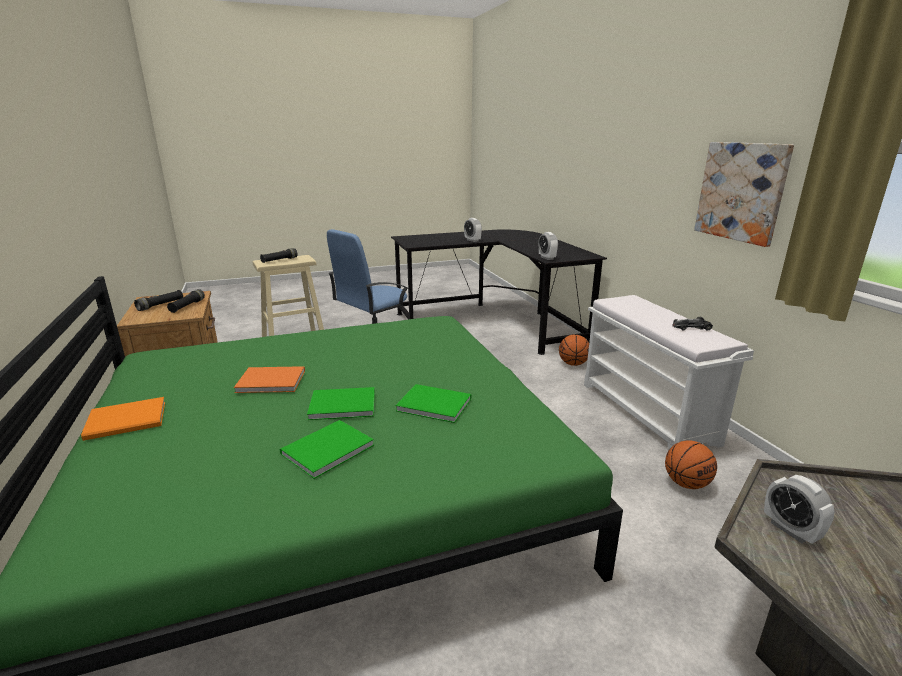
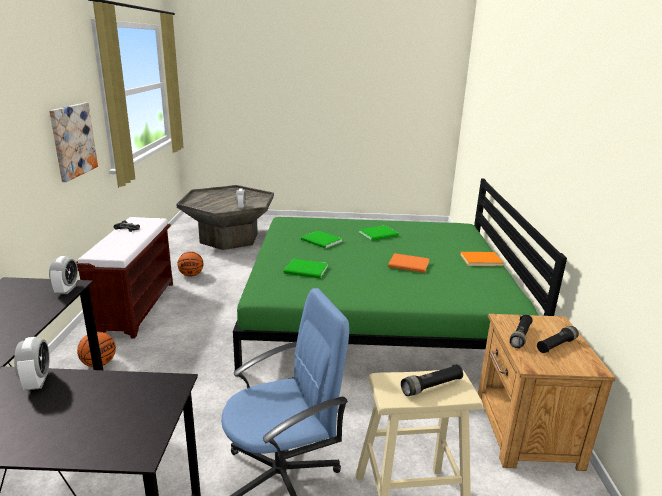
camera: 160 degrees left, 0 degrees up
(340, 404) = (369, 247): green book -> green book (307, 270)
(648, 413) = (135, 307): white bench -> brown bench

